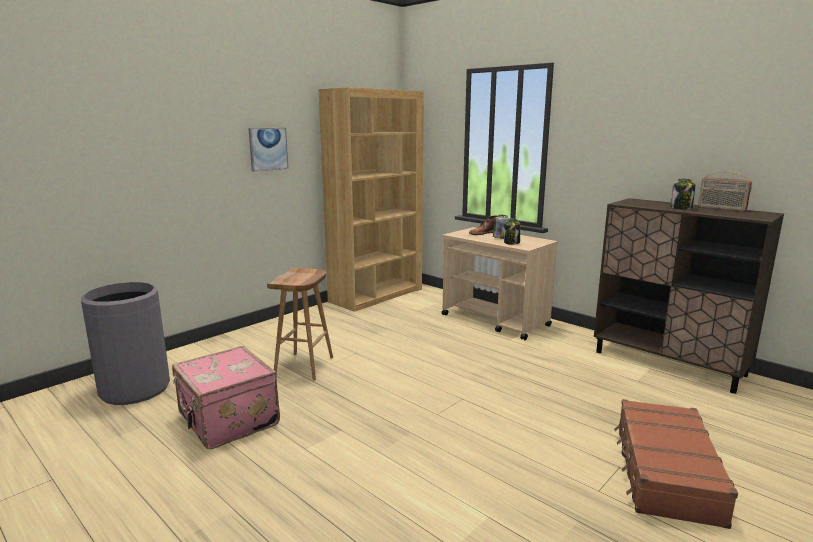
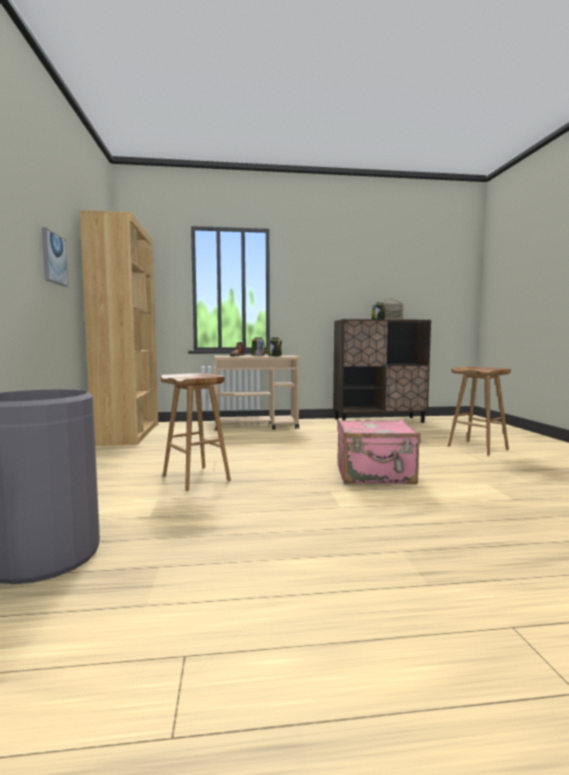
camera: 50 degrees left, 10 degrees down
(227, 421) = (236, 524): pink suitcase -> pink suitcase (375, 475)
(665, 472) = (478, 448): brown suitcase -> brown stool

